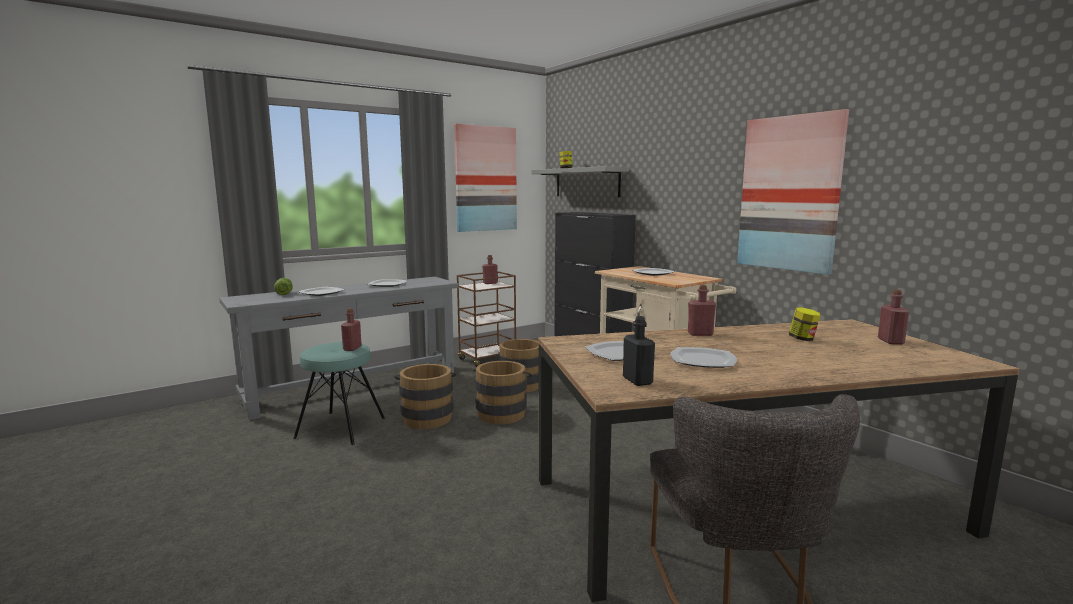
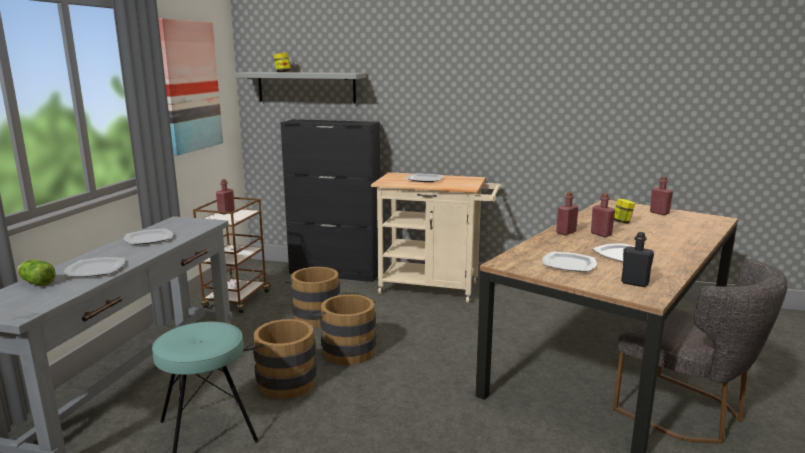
camera: 40 degrees left, 5 degrees up
(352, 348) = (218, 330): red bottle -> red bottle (601, 234)
(789, 193) = (544, 102): picture -> none

